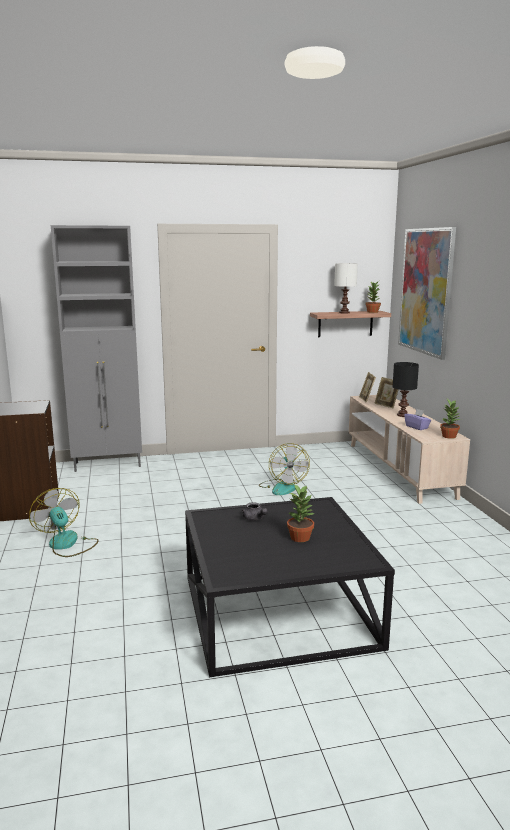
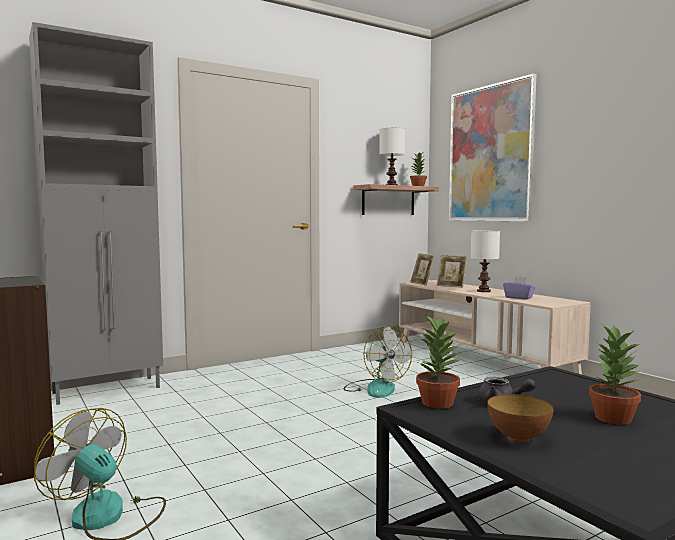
camera: 20 degrees left, 10 degrees down
(229, 540) = (518, 438): none -> bowl
(402, 415) = (483, 291): black table lamp -> white table lamp
(449, 436) = (566, 301): potted plant -> potted plant (437, 402)

